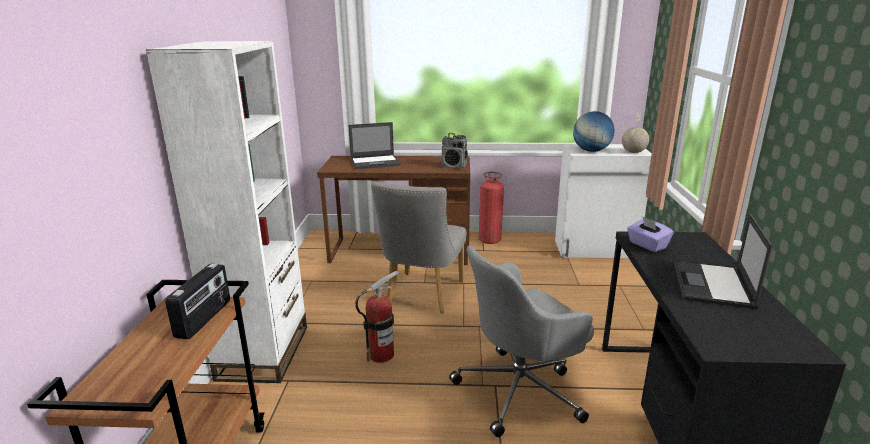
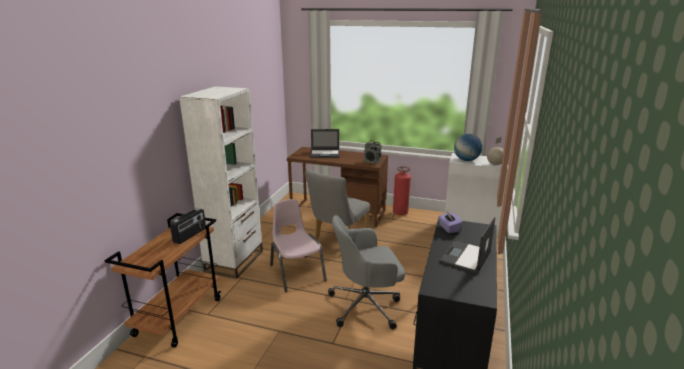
camera: 15 degrees right, 0 degrees up
(381, 355) = (297, 273): fire extinguisher -> pink chair

